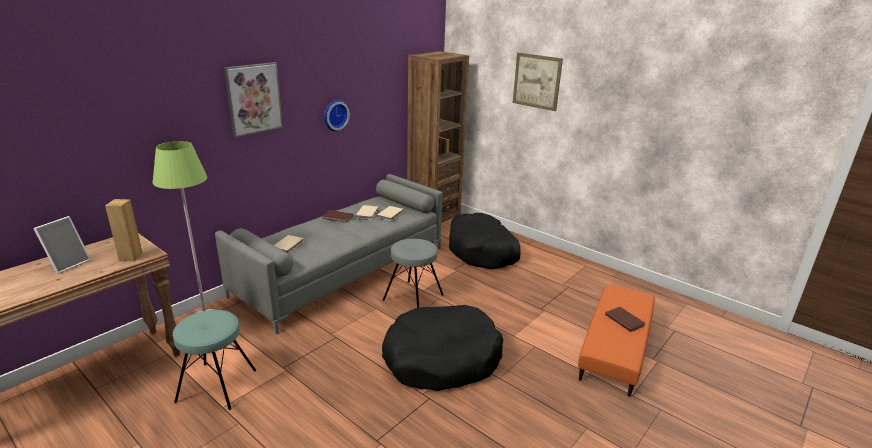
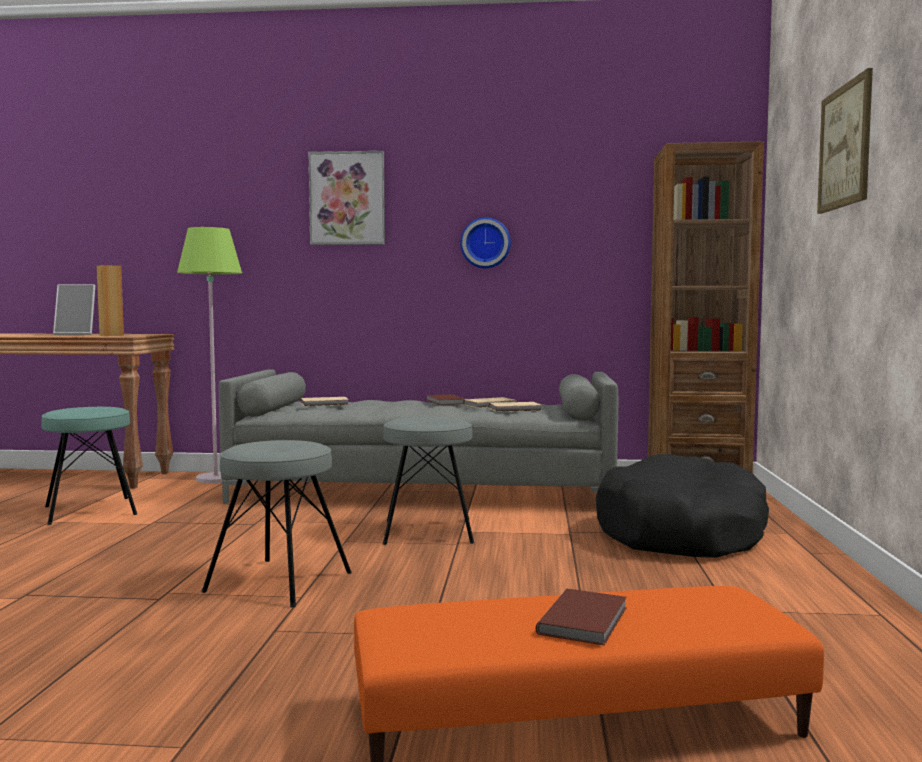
camera: 55 degrees right, 20 degrees down
(441, 359) = (279, 582): black dog bed -> grey stool

